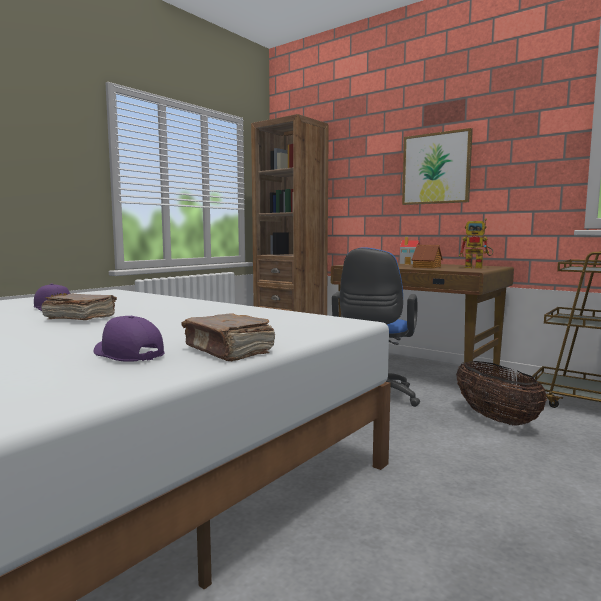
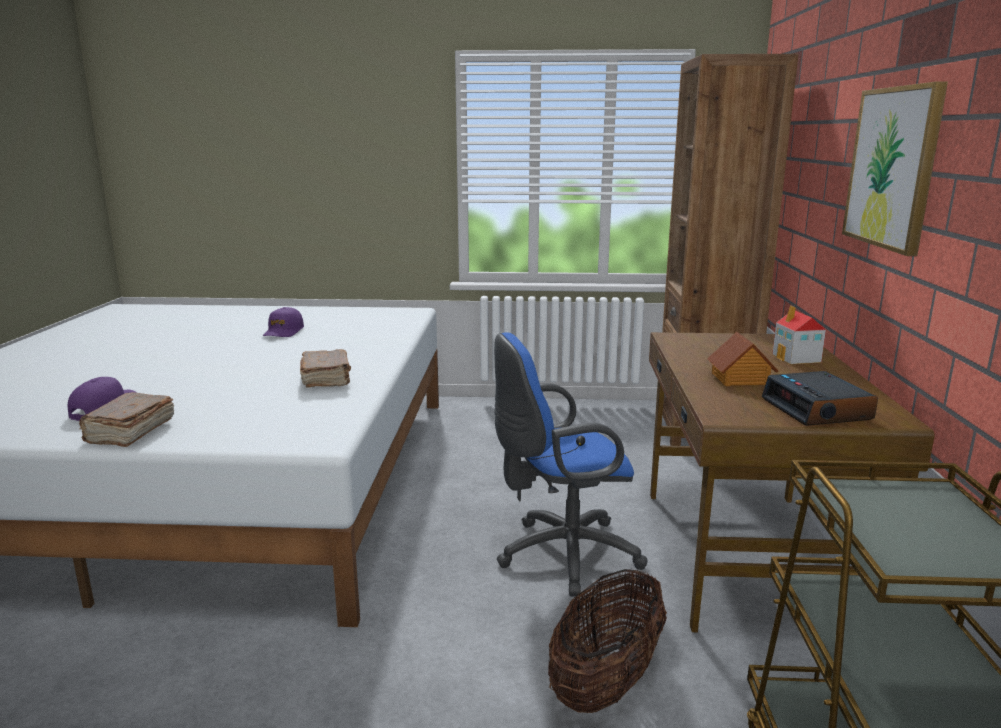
camera: 55 degrees right, 10 degrees up
(80, 318) = (241, 352): brown book -> brown book (327, 380)
(478, 267) = (817, 409): toy robot -> alarm clock

